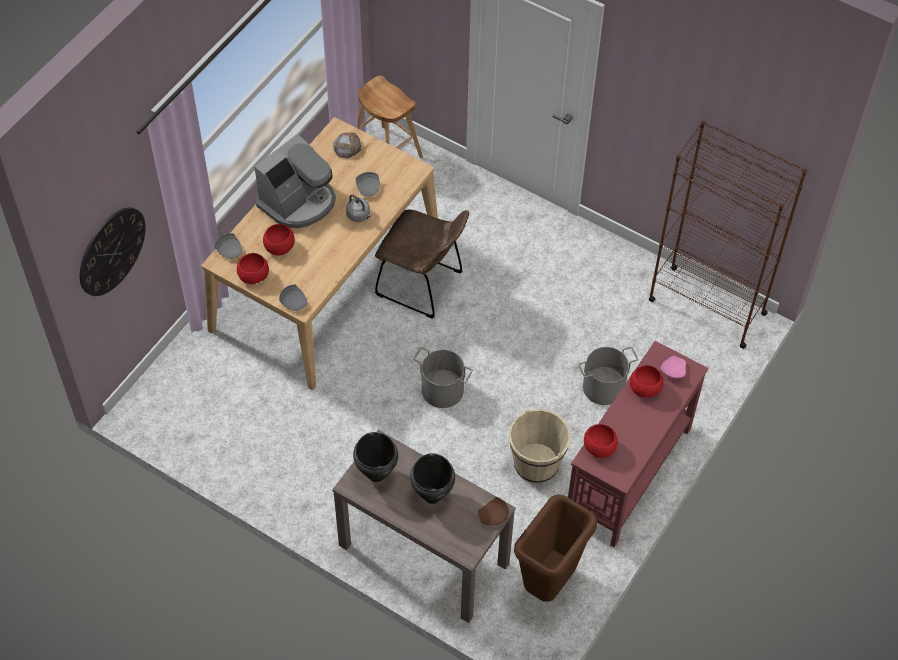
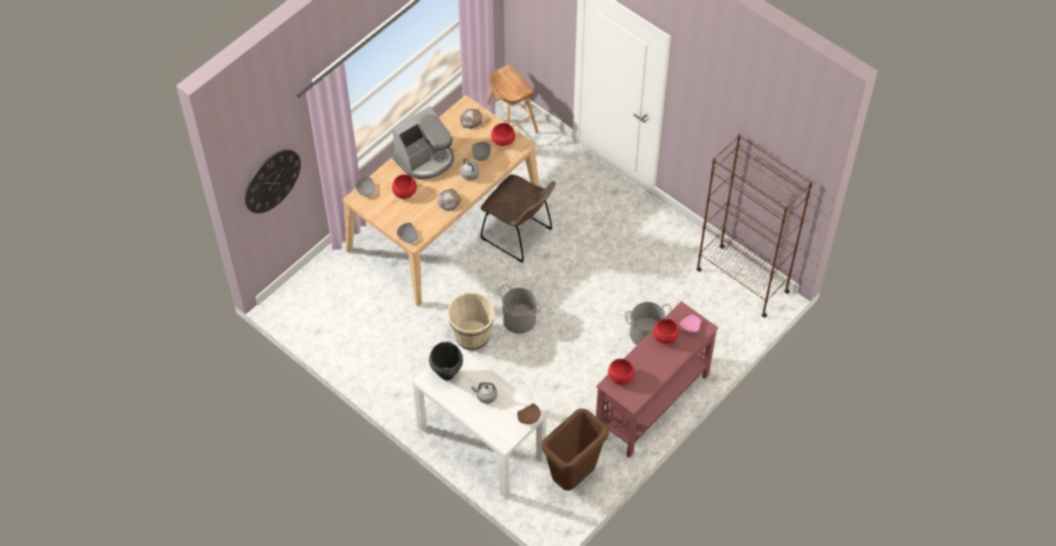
camera: 10 degrees right, 0 degrees up
(253, 276) = (380, 212): red bowl -> red bowl (503, 140)
(338, 251) = (449, 201): none -> bread
(423, 554) = (480, 443): brown console table -> white console table
(432, 496) = (485, 396): black cooking pot -> grey kettle
(536, 464) = (581, 386): beige bucket -> beige bucket (472, 336)

